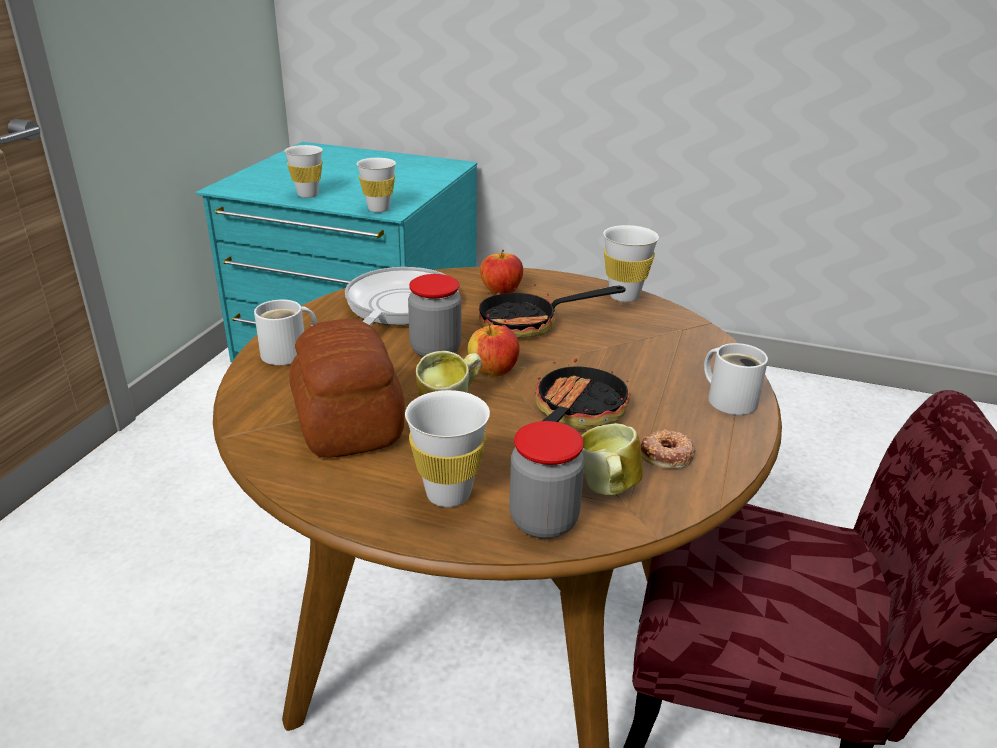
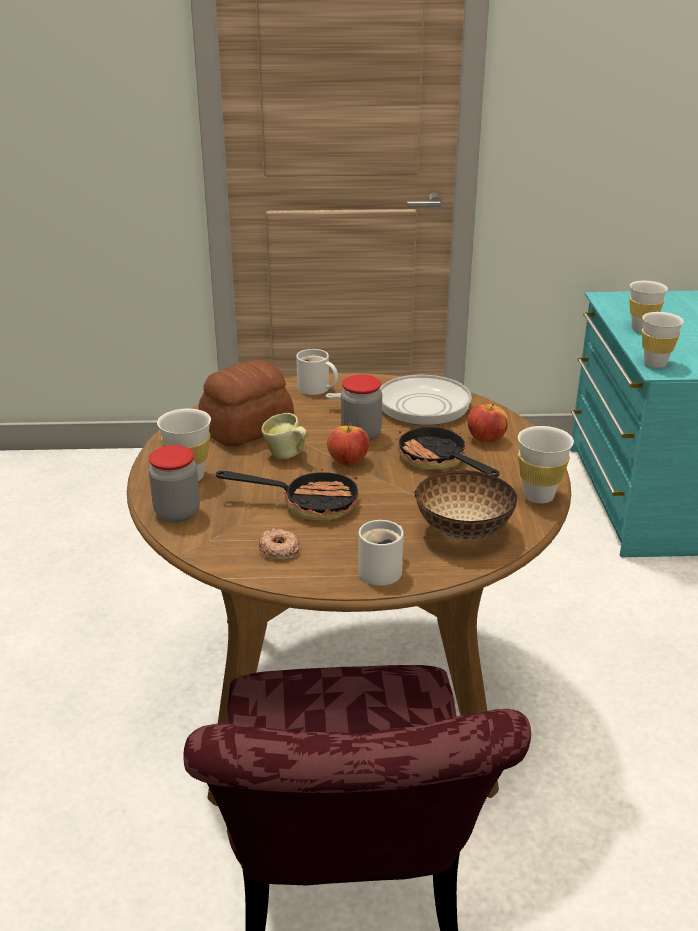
camera: 70 degrees right, 0 degrees up
(606, 490) = (221, 530): mug -> none
(671, 343) = (464, 531): none -> bowl

